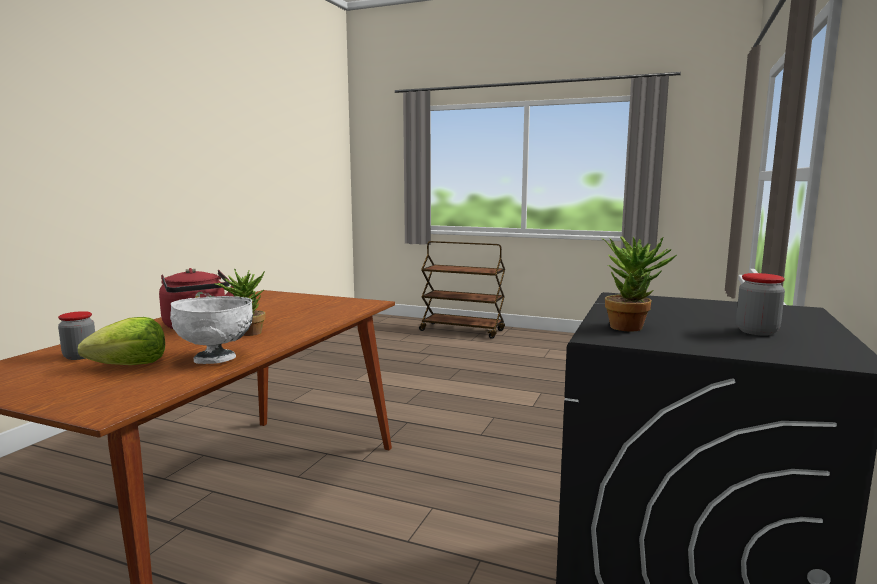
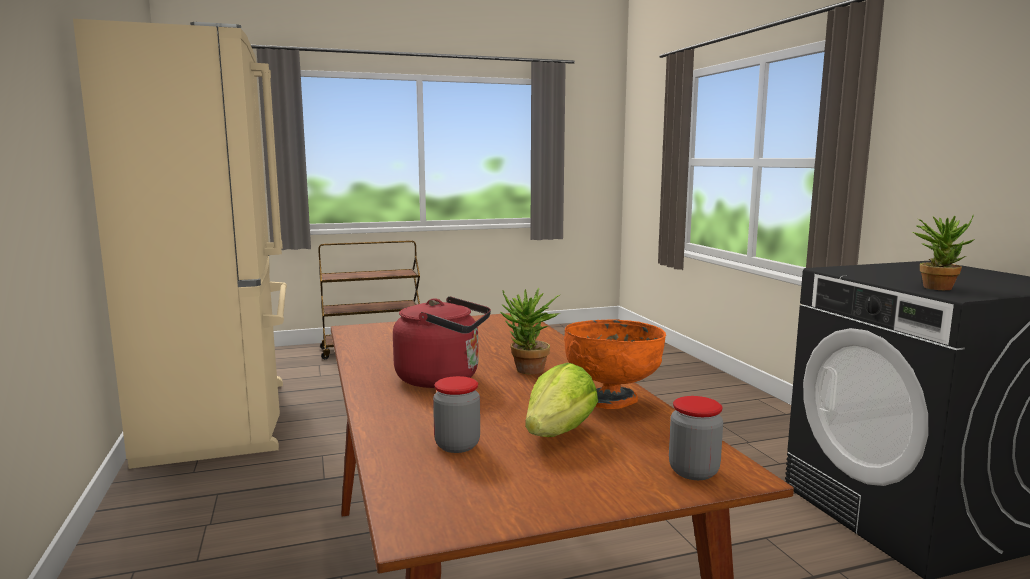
camera: 40 degrees left, 0 degrees up
(216, 359) = (612, 400): white bowl -> orange bowl
(305, 353) = (222, 419): none -> beige fridge
(756, 331) = (982, 278): jar -> jar (693, 471)

